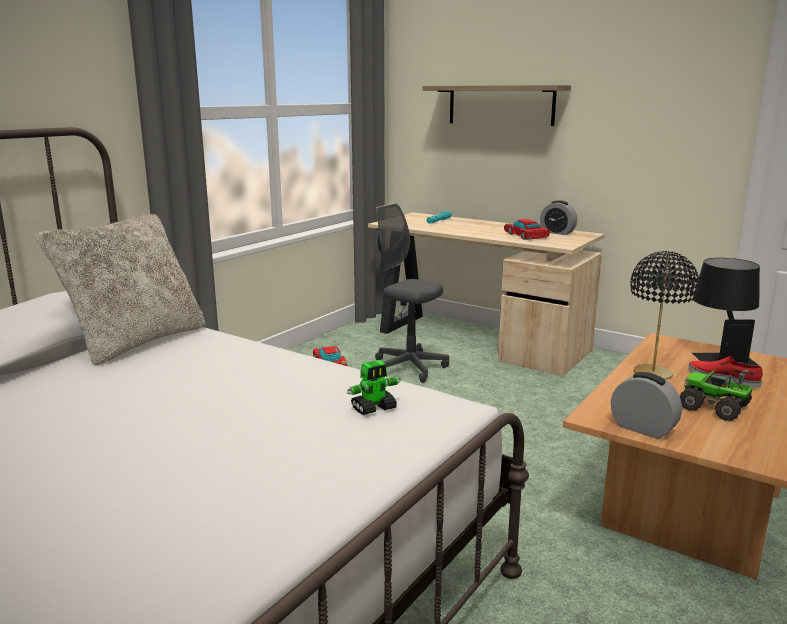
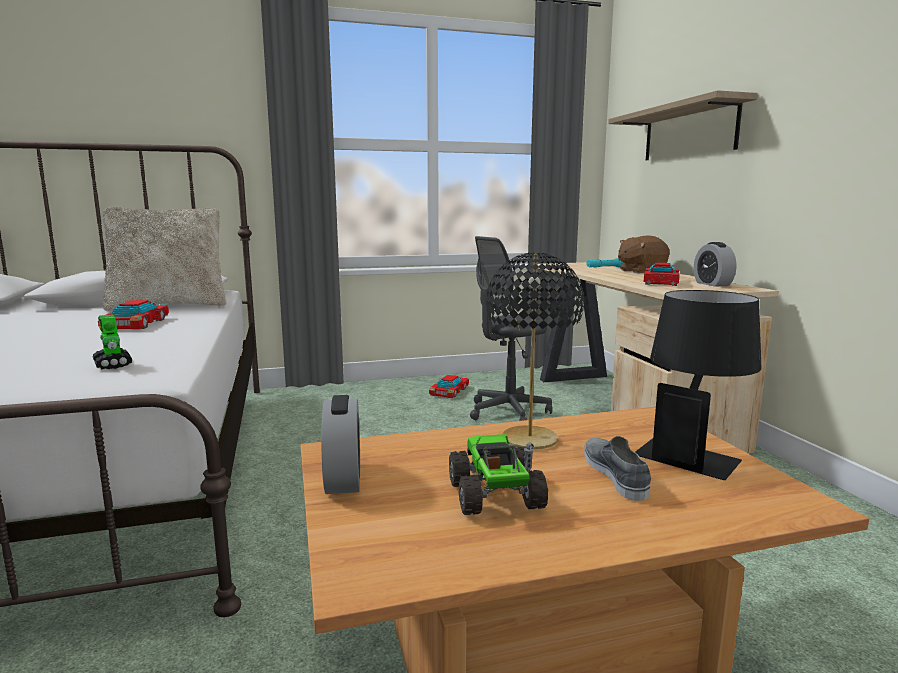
camera: 40 degrees right, 5 degrees down
(211, 369) = (137, 324): none -> toy car
(374, 408) = (113, 364): toy robot -> toy robot turned 45 degrees clockwise
(409, 367) = (508, 412): grey office chair -> grey office chair turned 105 degrees counterclockwise
(474, 223) = (641, 271): none -> brown plush toy
(723, 378) = (615, 474): red shoe -> grey shoe

